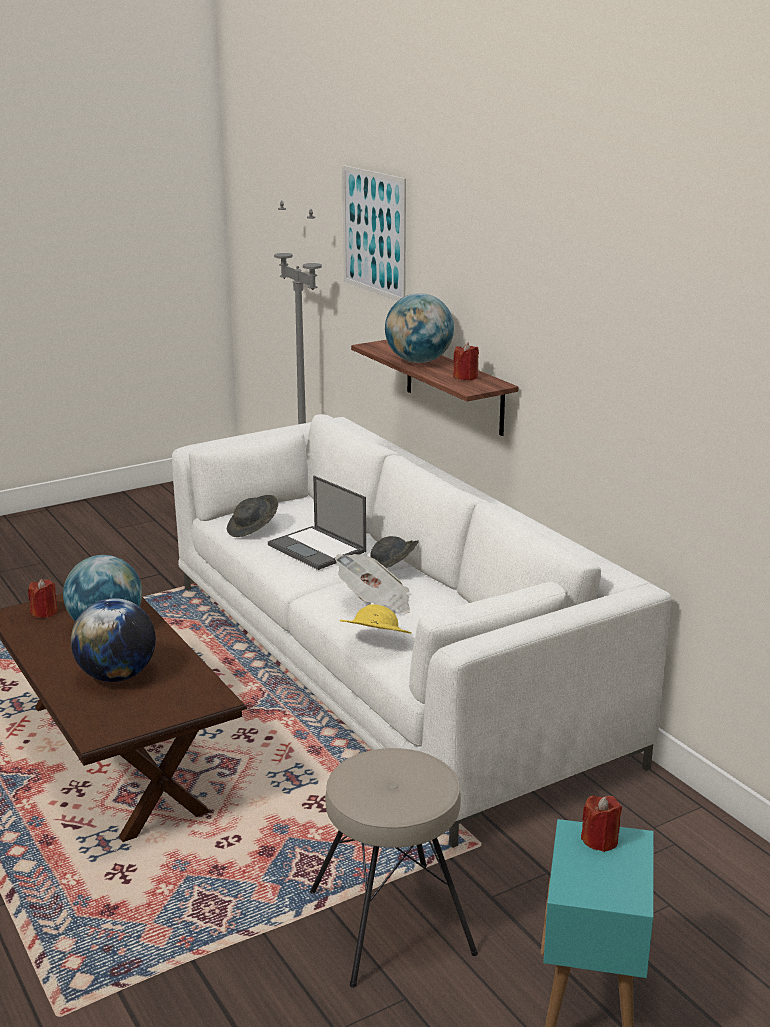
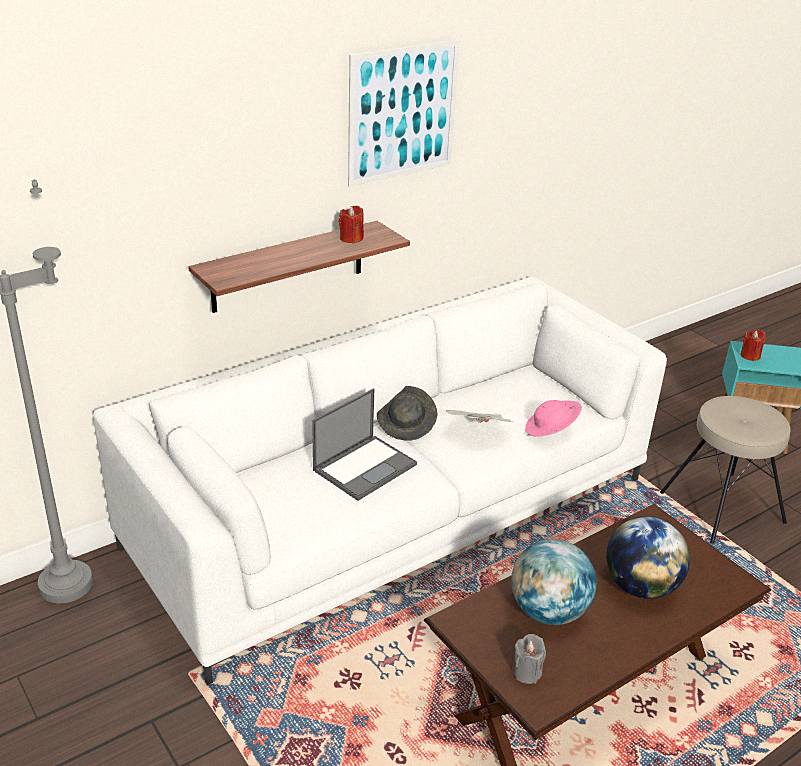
camera: 95 degrees left, 10 degrees up
(44, 612) = (527, 672): red candle -> grey candle
(253, 529) = (310, 516): grey hat -> none
(373, 232) = (122, 168): picture -> picture (402, 113)
(374, 642) = (551, 430): yellow hat -> pink hat
(418, 361) = (294, 257): globe -> none

